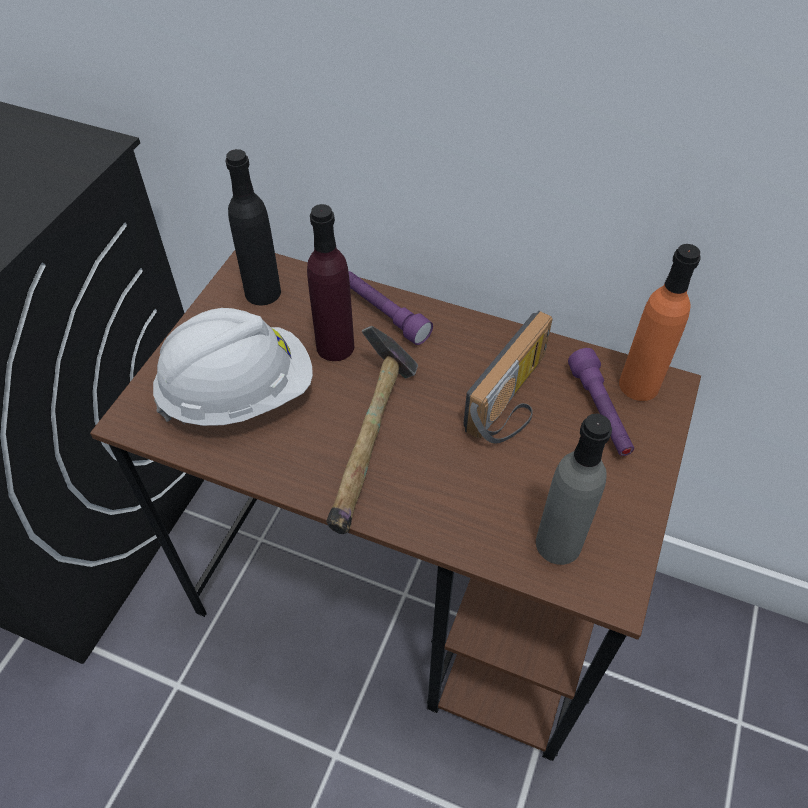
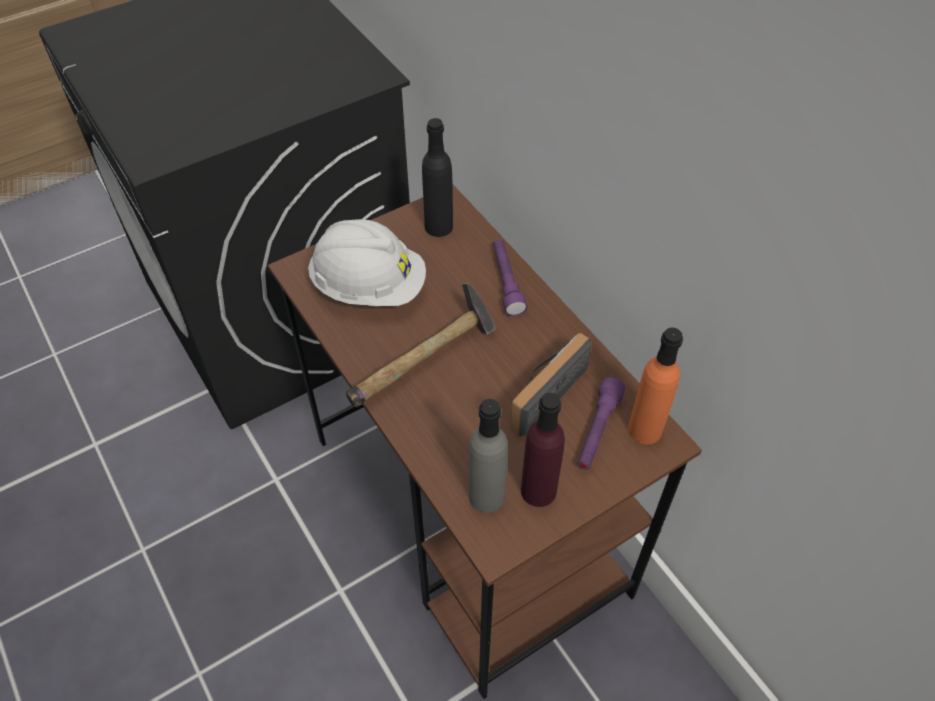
camera: 35 degrees right, 0 degrees up
(335, 346) = (454, 288): purple bottle -> purple bottle (538, 490)
(514, 401) = (542, 390): radio -> radio turned 150 degrees clockwise

